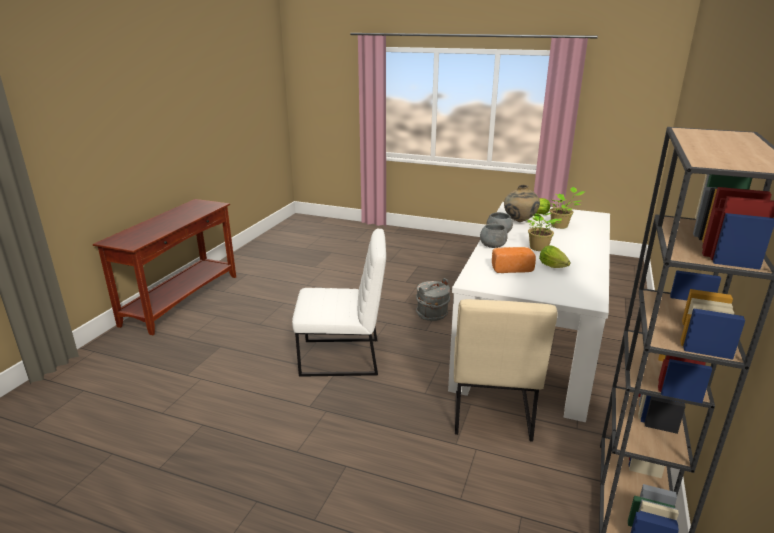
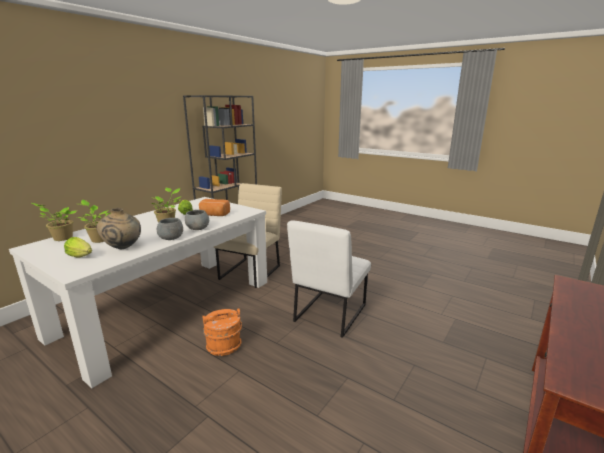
camera: 165 degrees left, 5 degrees down
(343, 357) = (329, 314): white chair -> white chair turned 75 degrees counterclockwise
(432, 314) = (224, 345): grey bucket -> orange bucket
(597, 223) = (61, 238): none -> potted plant

